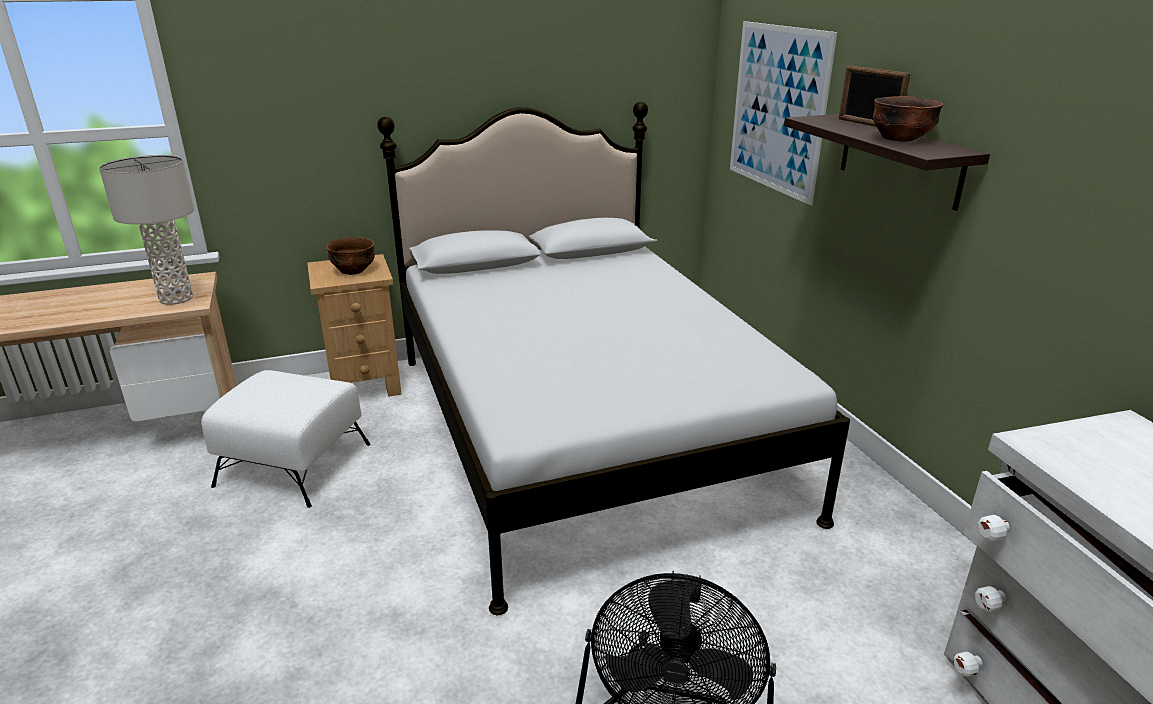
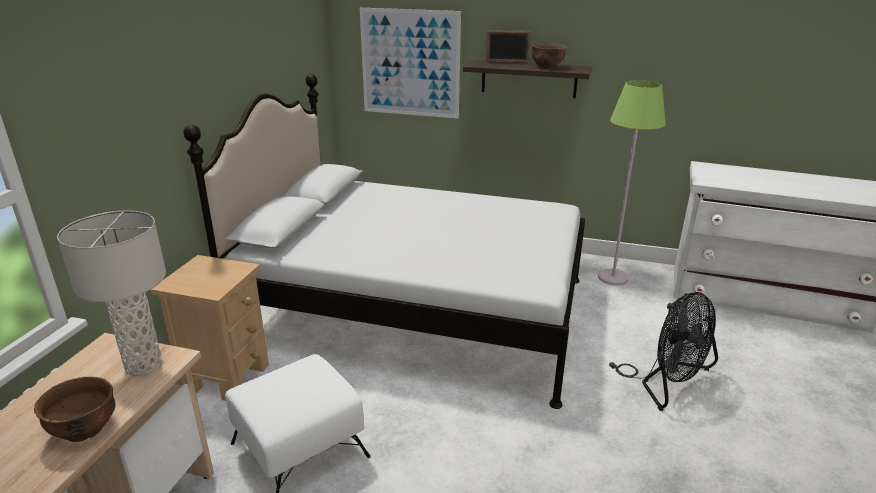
camera: 55 degrees left, 0 degrees up
(353, 270) = (212, 274): brown bowl -> brown bowl (83, 429)
(900, 560) = (613, 277): none -> green floor lamp

